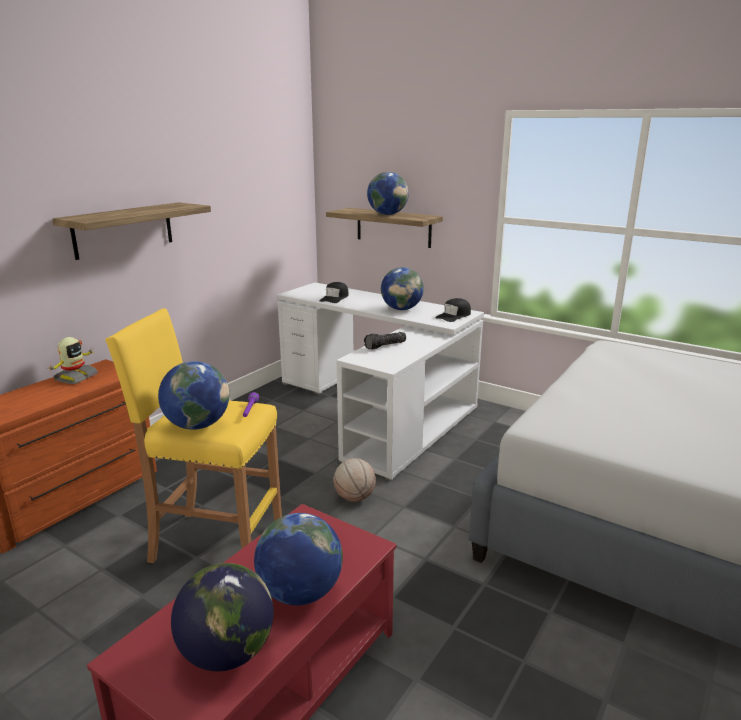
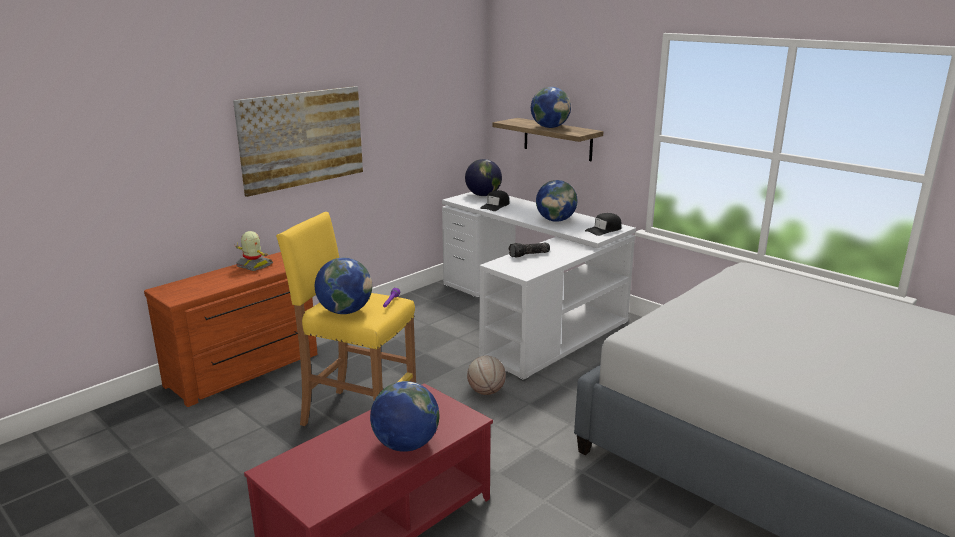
camera: 10 degrees right, 0 degrees up
(75, 377) = (254, 266): toy robot -> toy robot turned 90 degrees counterclockwise
(123, 230) = (302, 138): shelf -> picture
(228, 652) = (343, 476): globe -> globe (483, 195)

